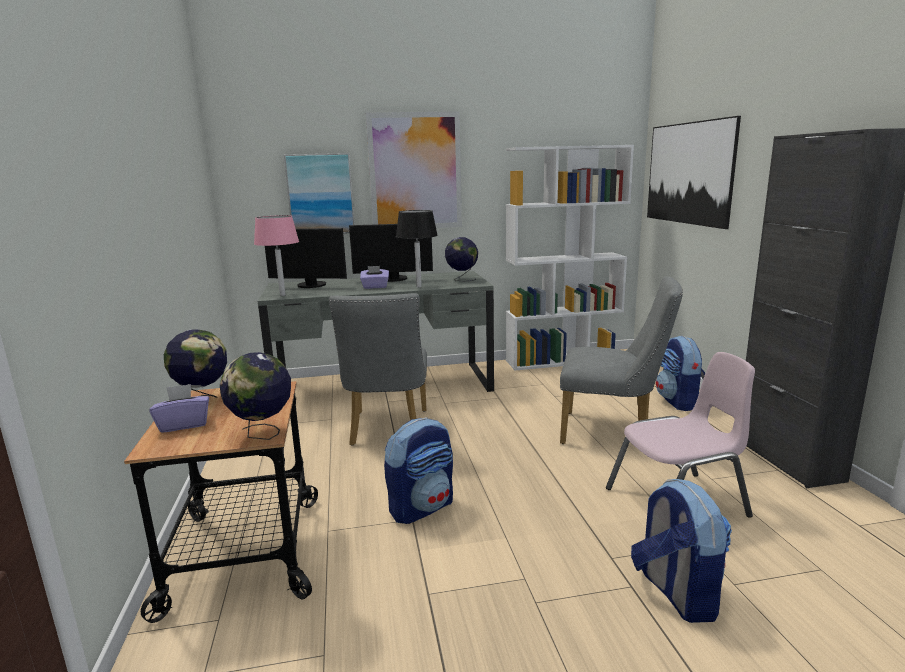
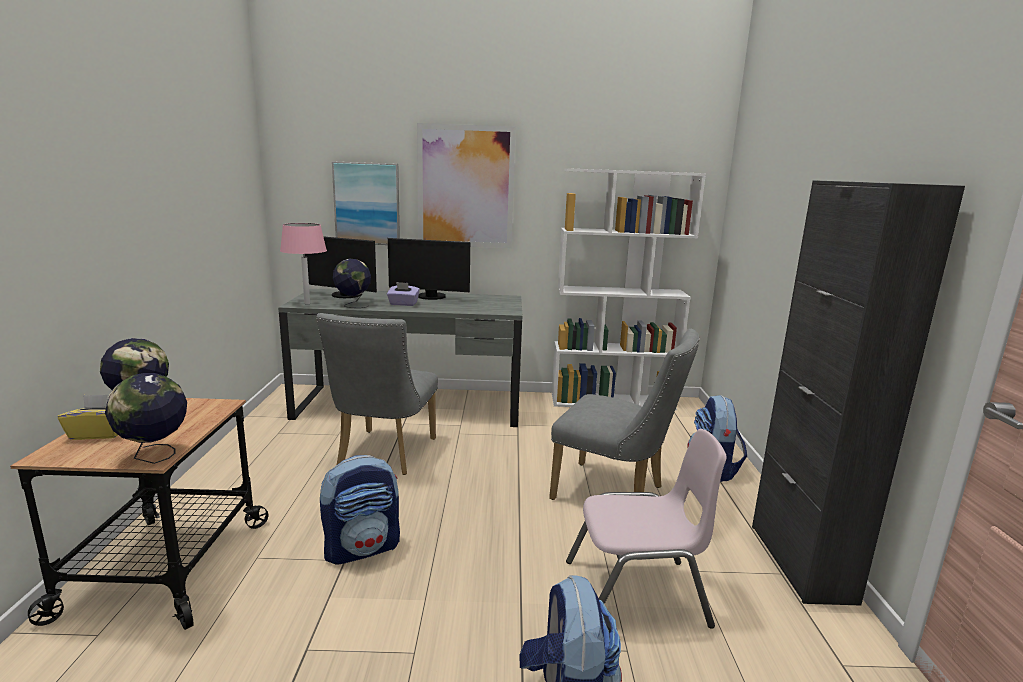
camera: 10 degrees right, 0 degrees up
(184, 424) = (99, 433): purple tissue box -> yellow tissue box
(419, 286) = (446, 308): black table lamp -> none
(462, 279) = (497, 304): globe -> globe (353, 305)
(688, 173) = (759, 210): picture -> none

